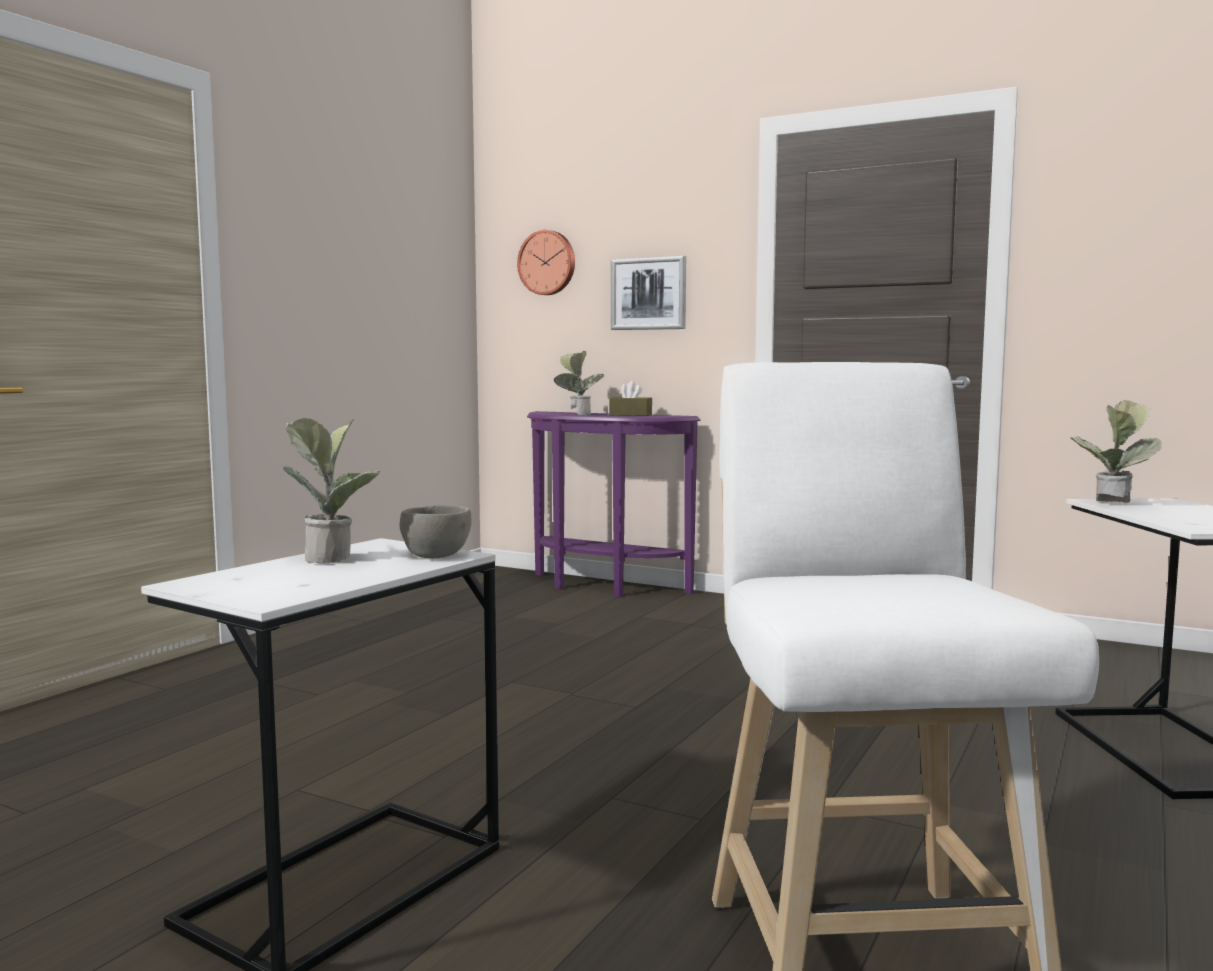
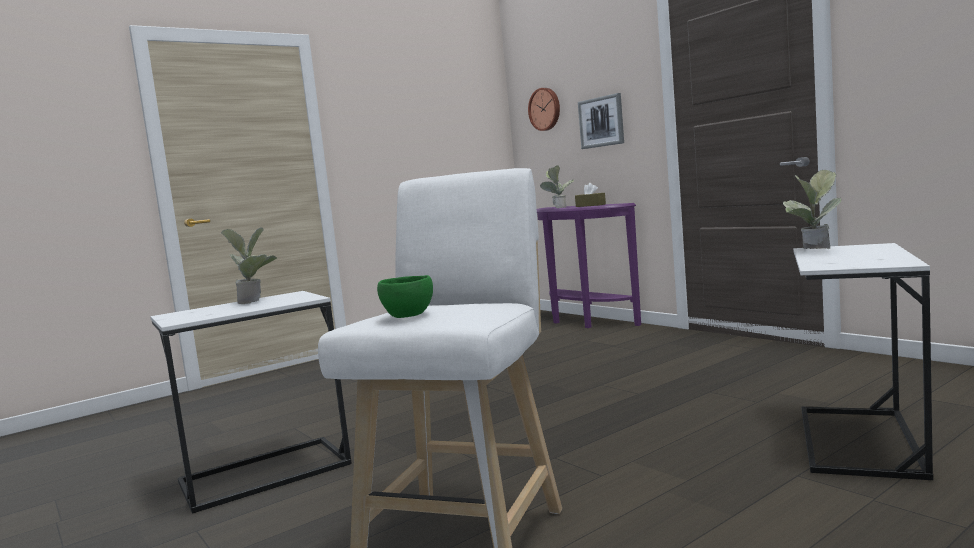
camera: 25 degrees right, 0 degrees up
(436, 555) = (301, 298): grey bowl -> none
(897, 597) = (410, 315): none -> green bowl

